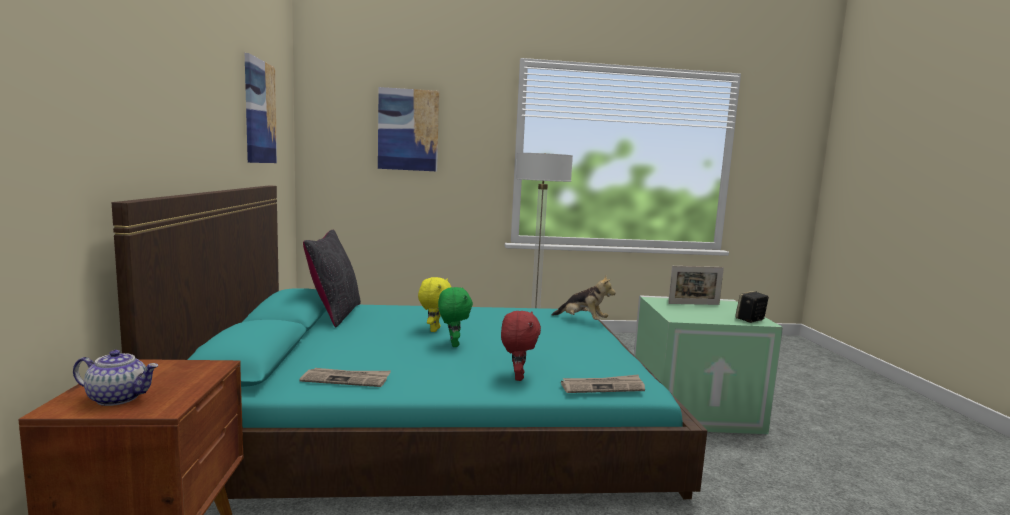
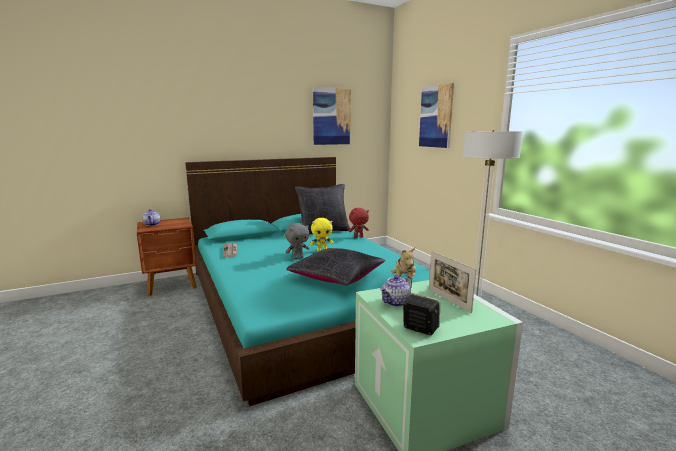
camera: 70 degrees right, 5 degrees up
(453, 344) = (297, 258): green plush toy -> grey plush toy
(517, 377) = (255, 278): red plush toy -> red plush toy (358, 237)
(546, 339) = (337, 277): none -> black pillow
(603, 387) = (251, 300): newspaper -> none
(697, 316) = (396, 302): none -> teapot

